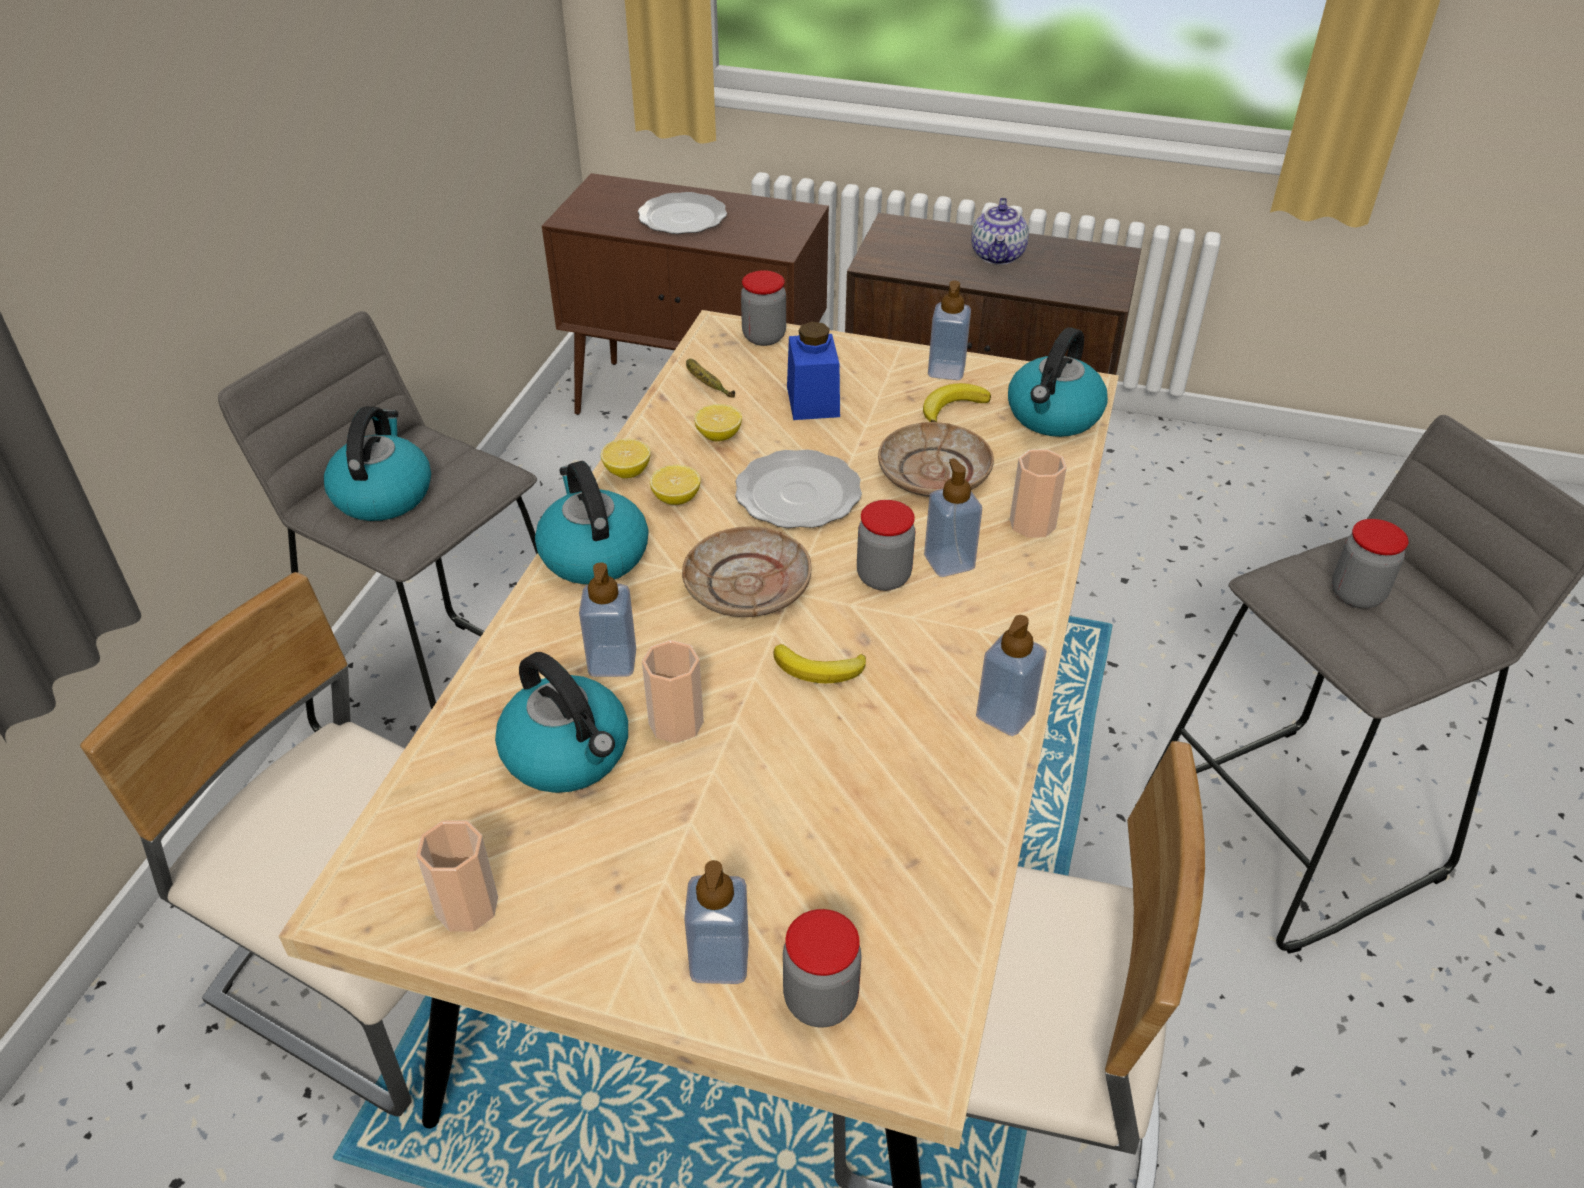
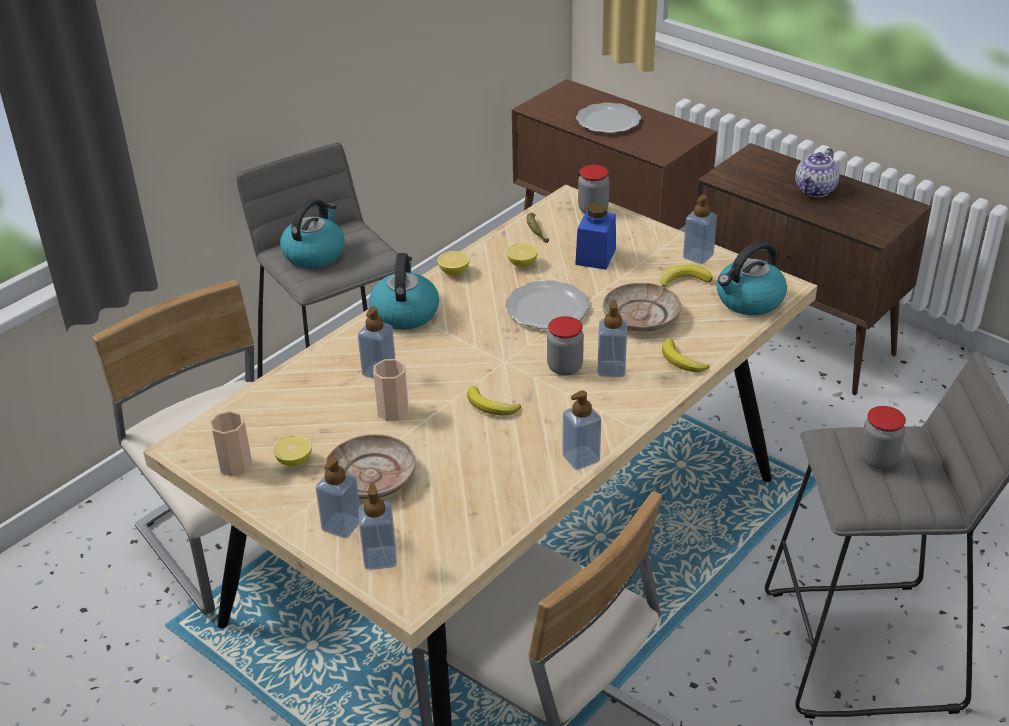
camera: 25 degrees right, 5 degrees down
(568, 753) = (327, 410): kettle -> none
(676, 499) = (472, 294): lemon -> lemon (294, 461)
(748, 586) = (481, 352): beige plate -> beige plate (371, 477)
(820, 999) = (380, 558): jar -> soap dispenser
(1032, 524) = (681, 361): cup -> banana

